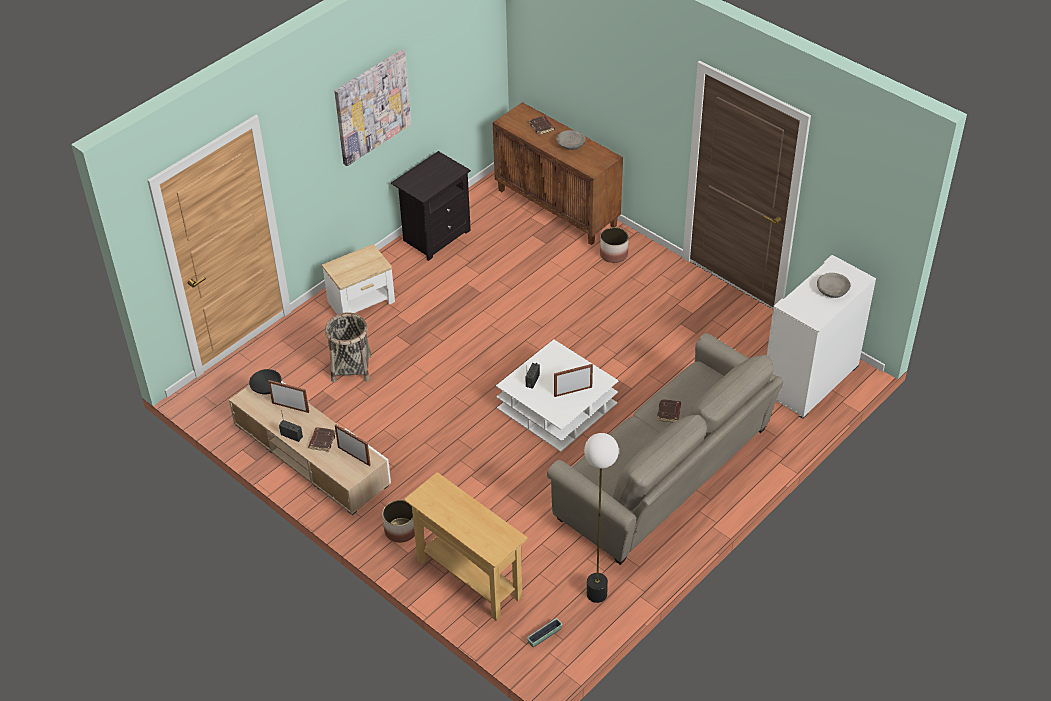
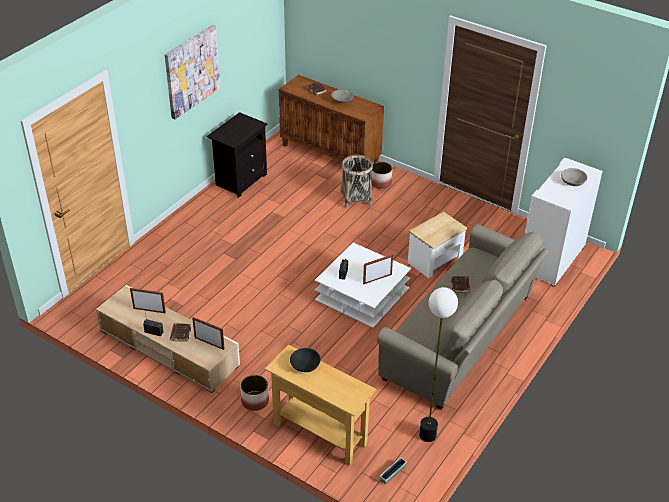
camera: 10 degrees left, 5 degrees down
(266, 387) = (126, 296): black bowl -> black bowl (305, 365)
(351, 368) = (191, 280): basket -> basket (356, 198)
(361, 302) = (190, 231): side table -> side table (435, 261)

